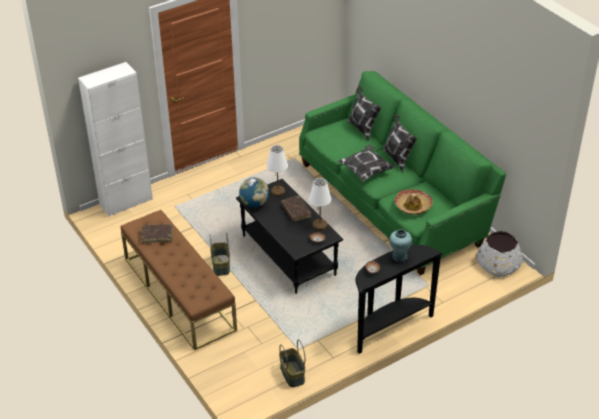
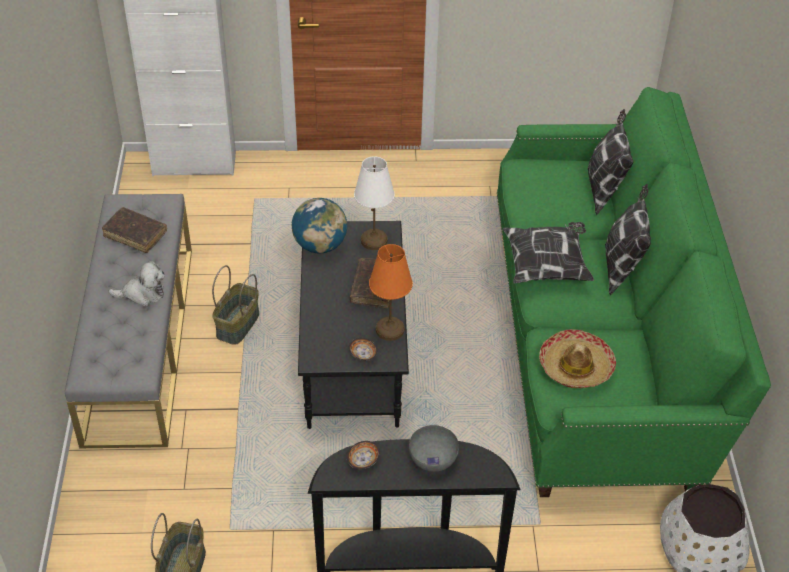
camera: 30 degrees right, 5 degrees up
(179, 293) = (139, 342): brown bench -> grey bench
(187, 260) = (142, 294): none -> plush toy
(320, 225) = (390, 329): white table lamp -> orange table lamp
(399, 257) = (433, 458): turquoise vase -> grey bowl

